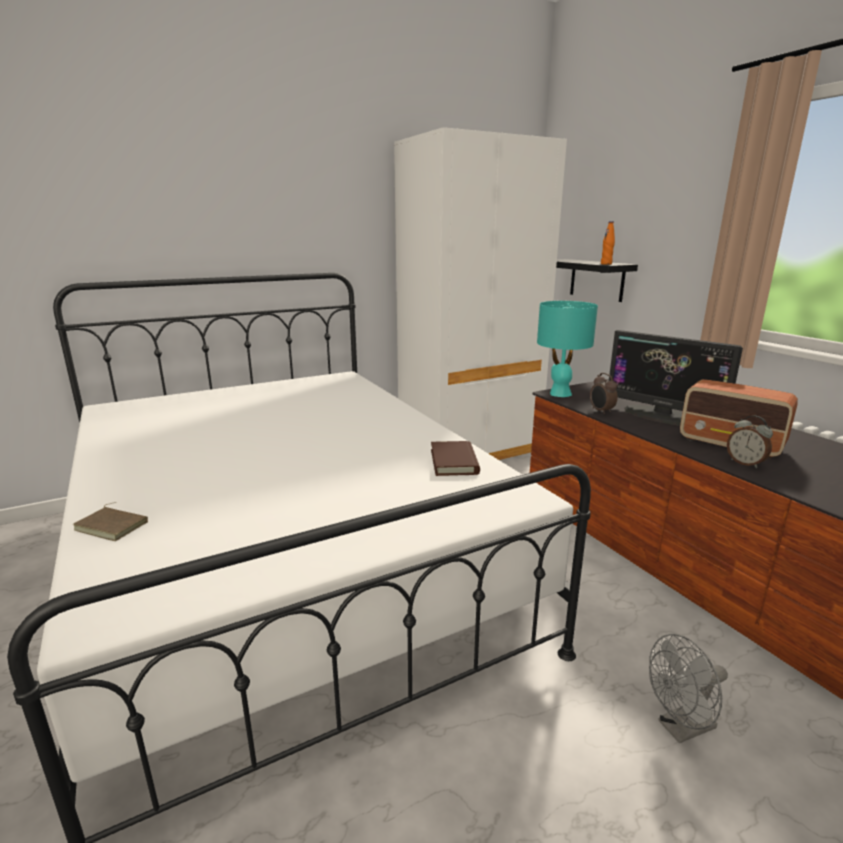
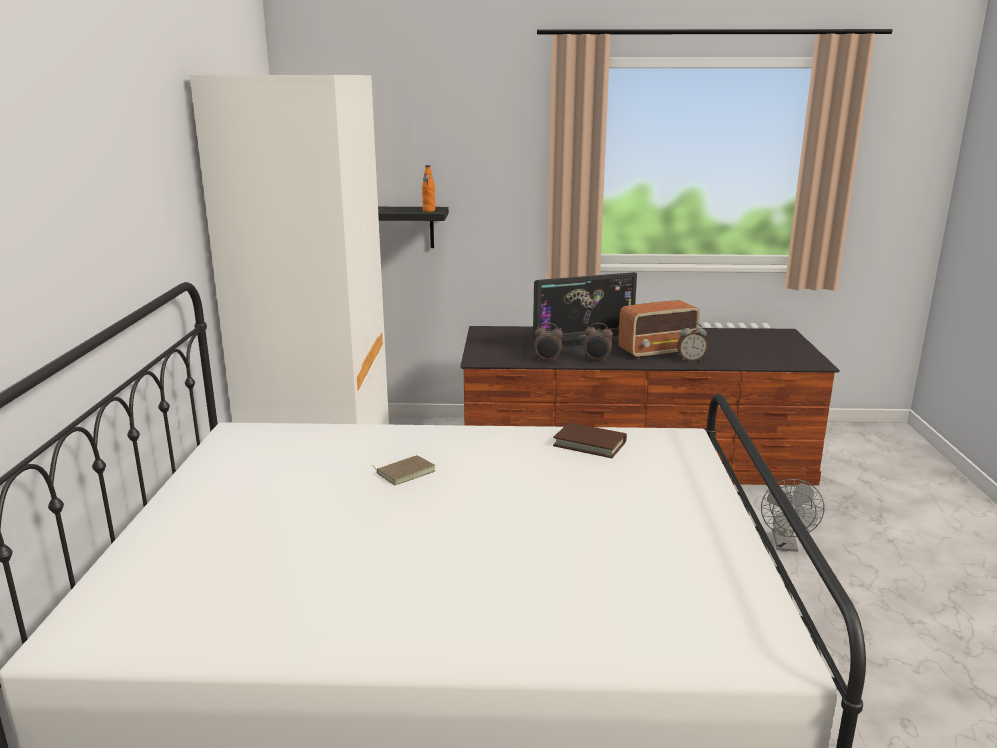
camera: 60 degrees left, 0 degrees up
(114, 525) = (588, 642): brown book -> brown book (405, 472)
(560, 393) = (483, 358): turquoise table lamp -> none
(643, 426) = (597, 360): none -> alarm clock

